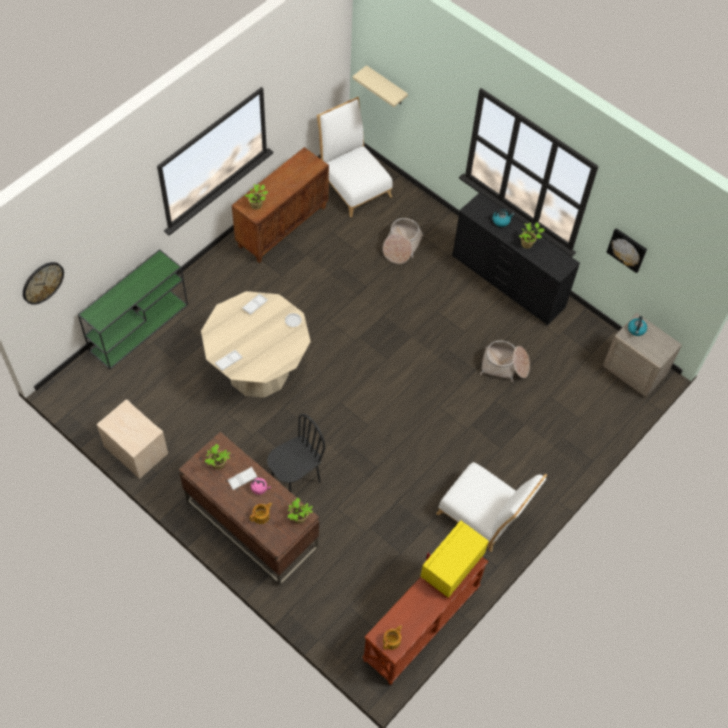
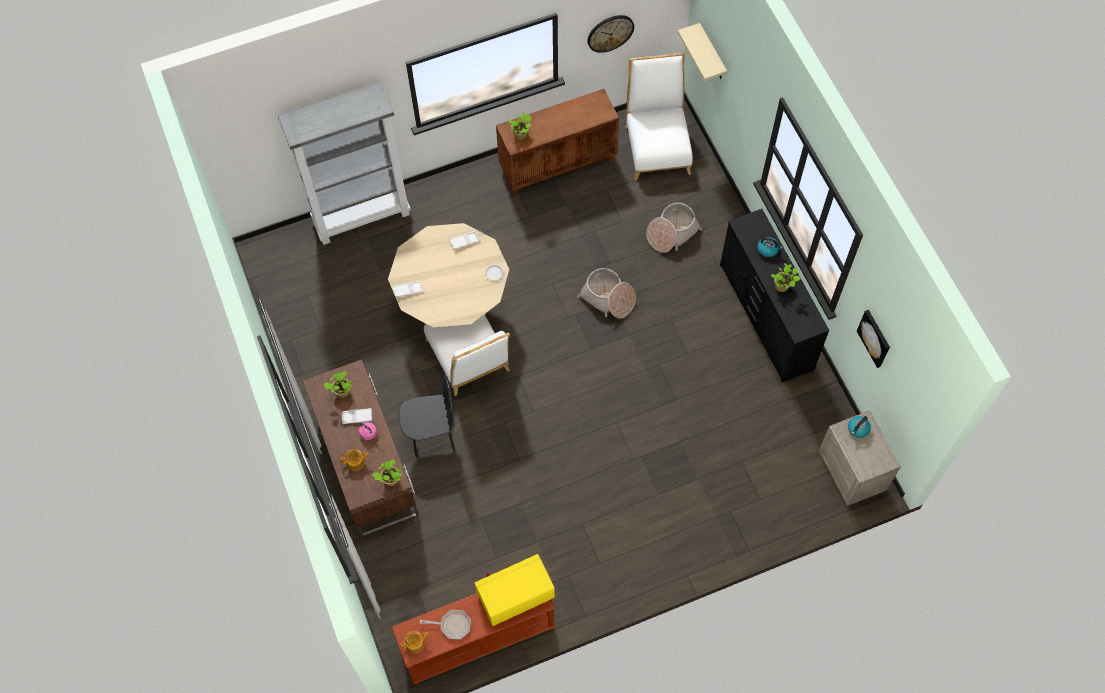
camera: 30 degrees right, 5 degrees up
(42, 282) = (248, 142): wall clock -> wall clock (610, 33)
(135, 449) = (296, 341): beige nightstand -> none
(139, 327) = (362, 216): green console table -> grey bookcase
(414, 612) = (452, 625): none -> frying pan
(484, 515) = (602, 557): white chair -> white chair (469, 360)
(505, 366) = (711, 407): basket -> basket (608, 298)

